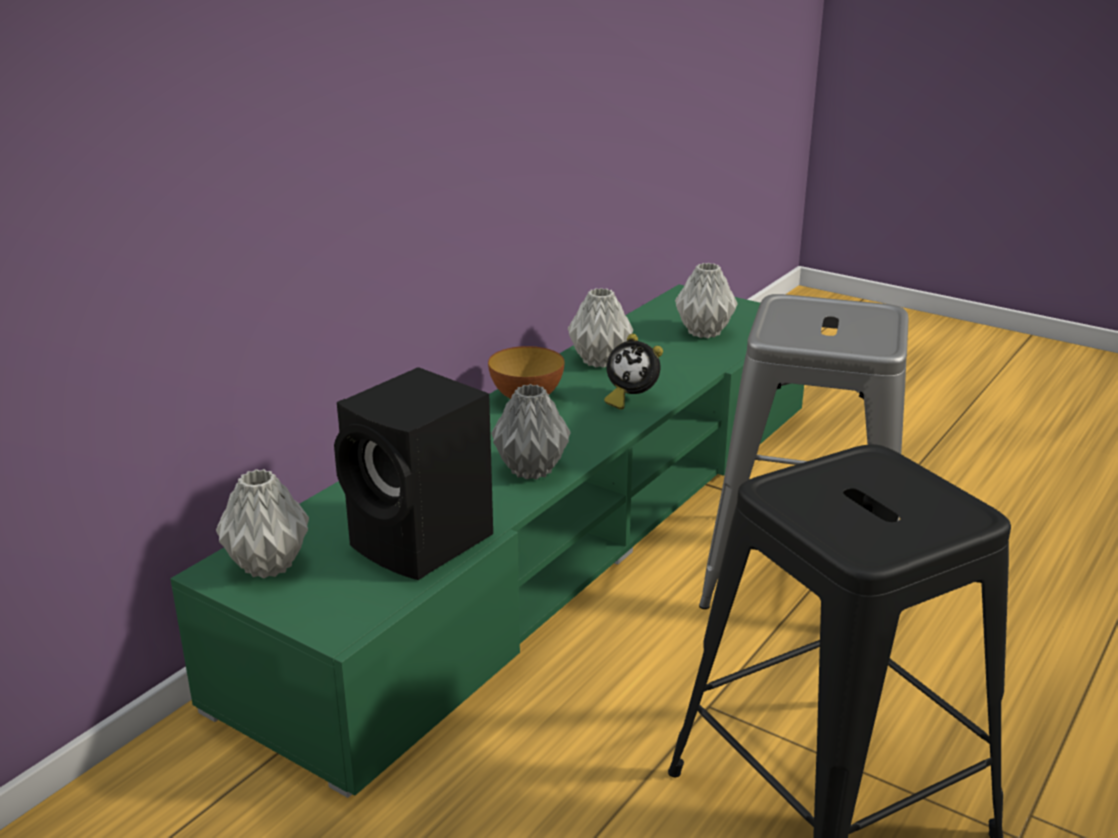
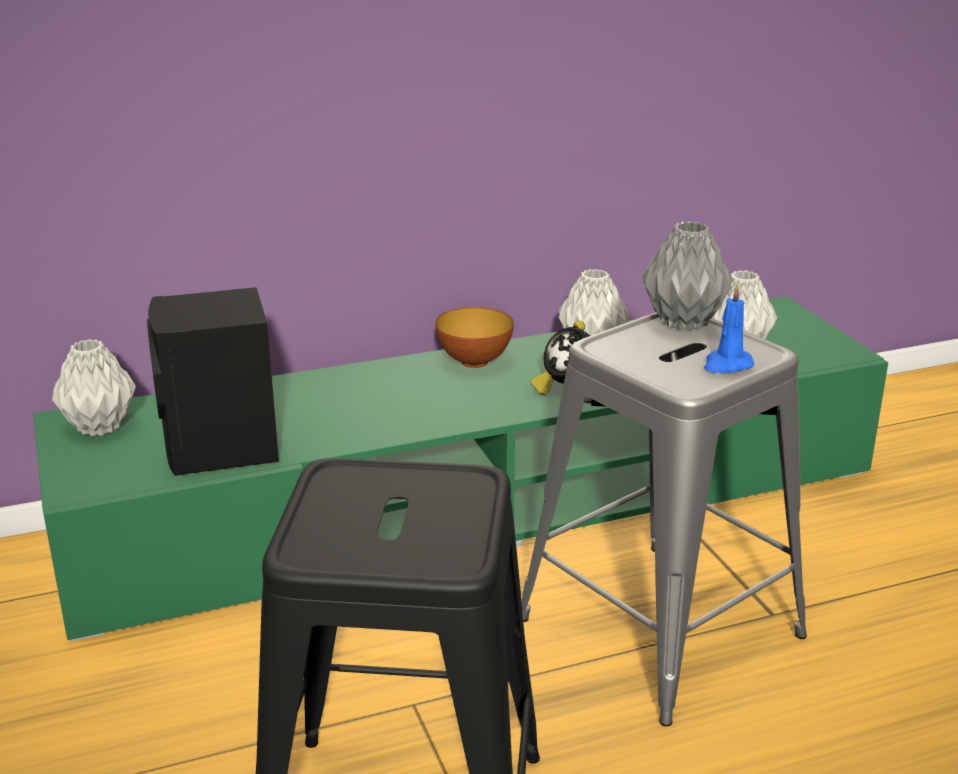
camera: 35 degrees right, 0 degrees up
(532, 470) = (388, 422): grey vase -> grey vase (685, 322)
(877, 326) = (727, 365): none -> blue candle

